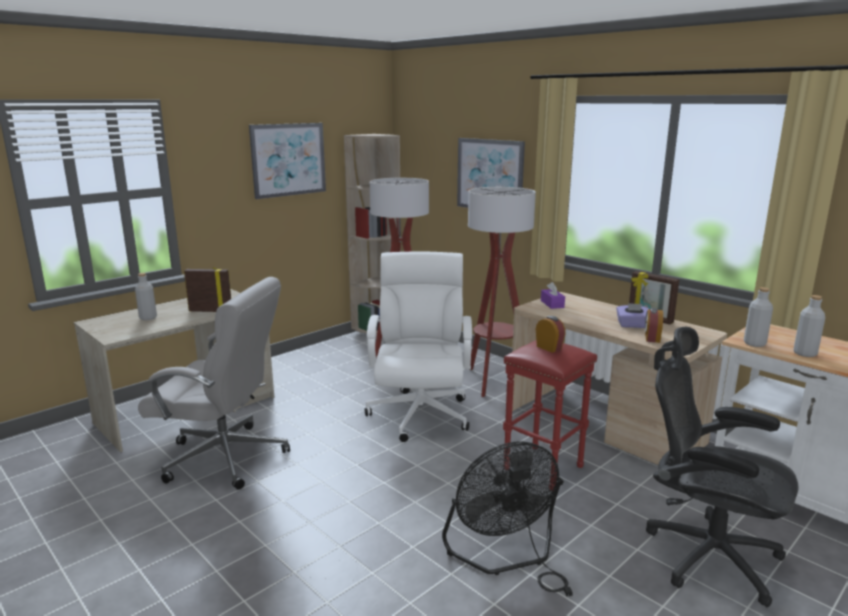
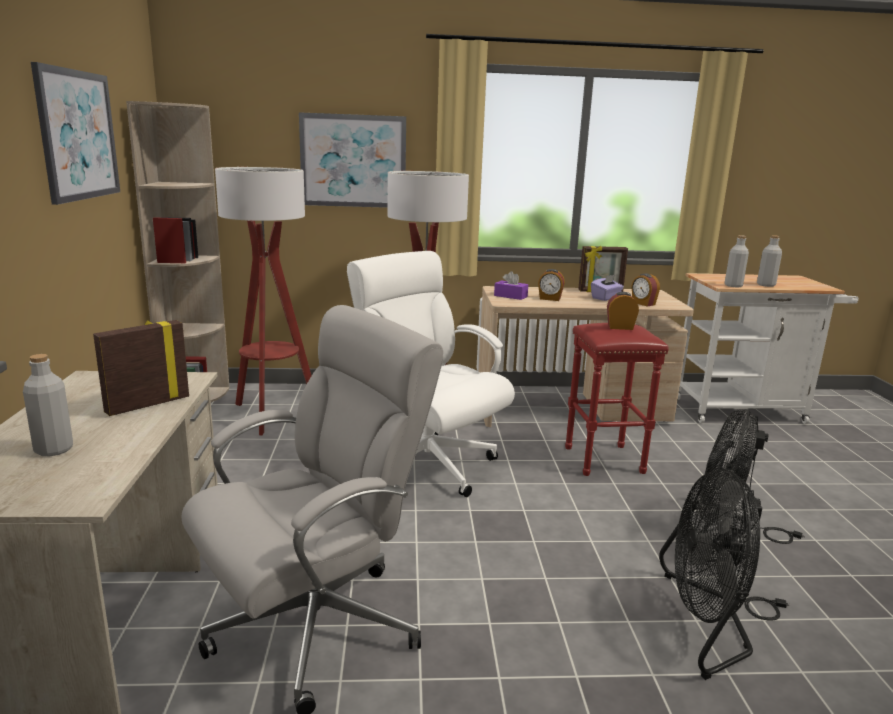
camera: 50 degrees left, 0 degrees up
(381, 580) = (713, 620): none -> black fan
(577, 313) = (550, 299): none -> alarm clock
(705, 555) = (783, 466): office chair -> none

